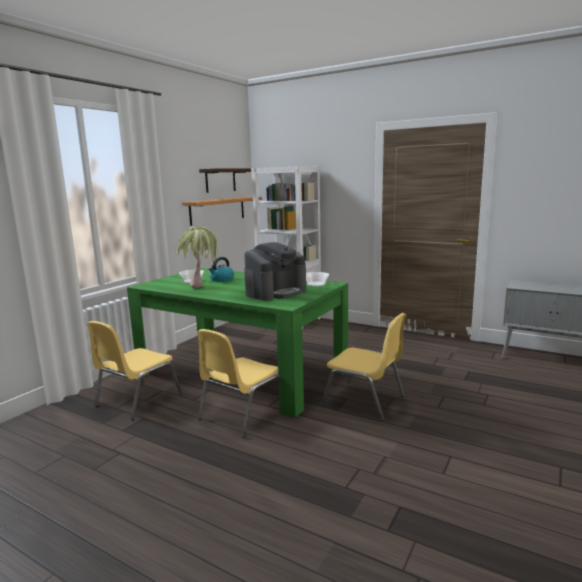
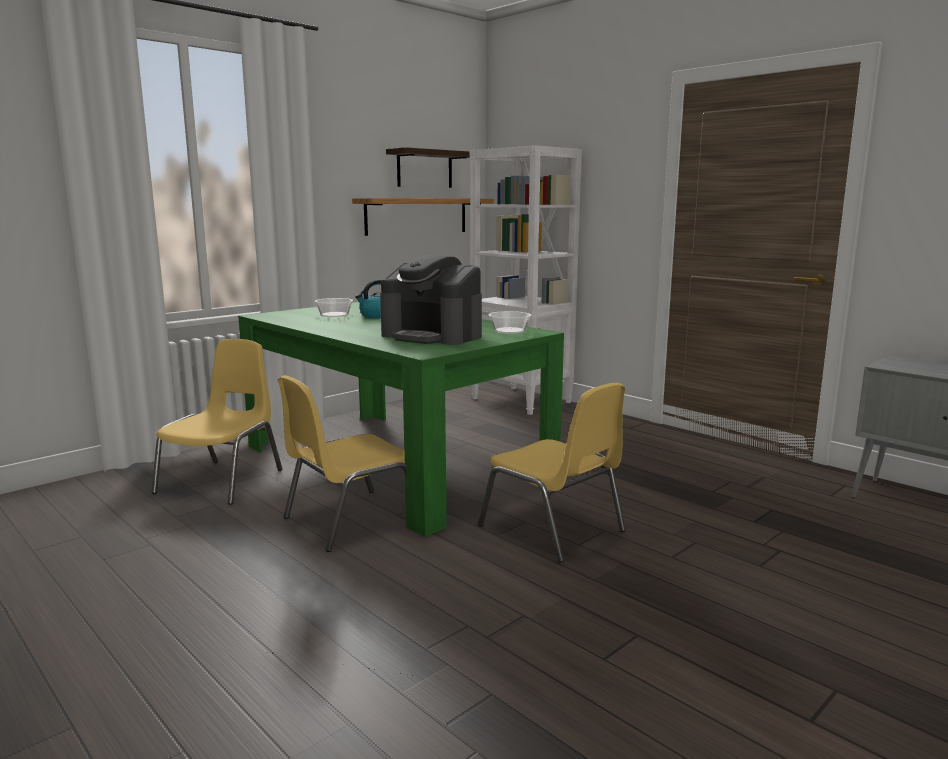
camera: 15 degrees right, 0 degrees up
(137, 400) = (223, 481): yellow chair -> yellow chair turned 150 degrees clockwise
(200, 290) = (329, 326): potted plant -> none
(276, 292) = (433, 336): coffee machine -> coffee machine turned 60 degrees clockwise

